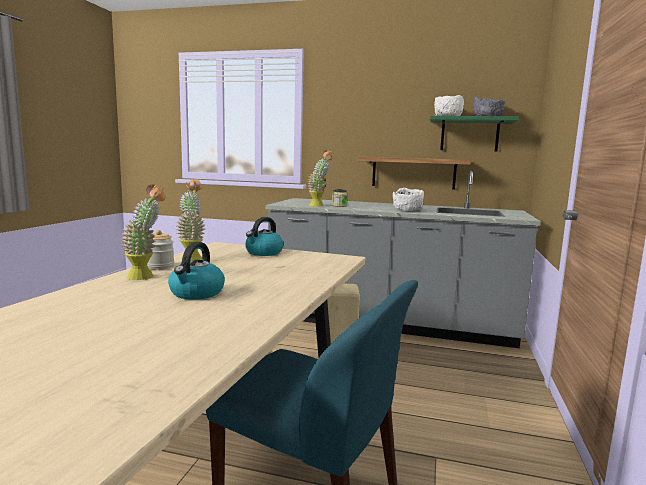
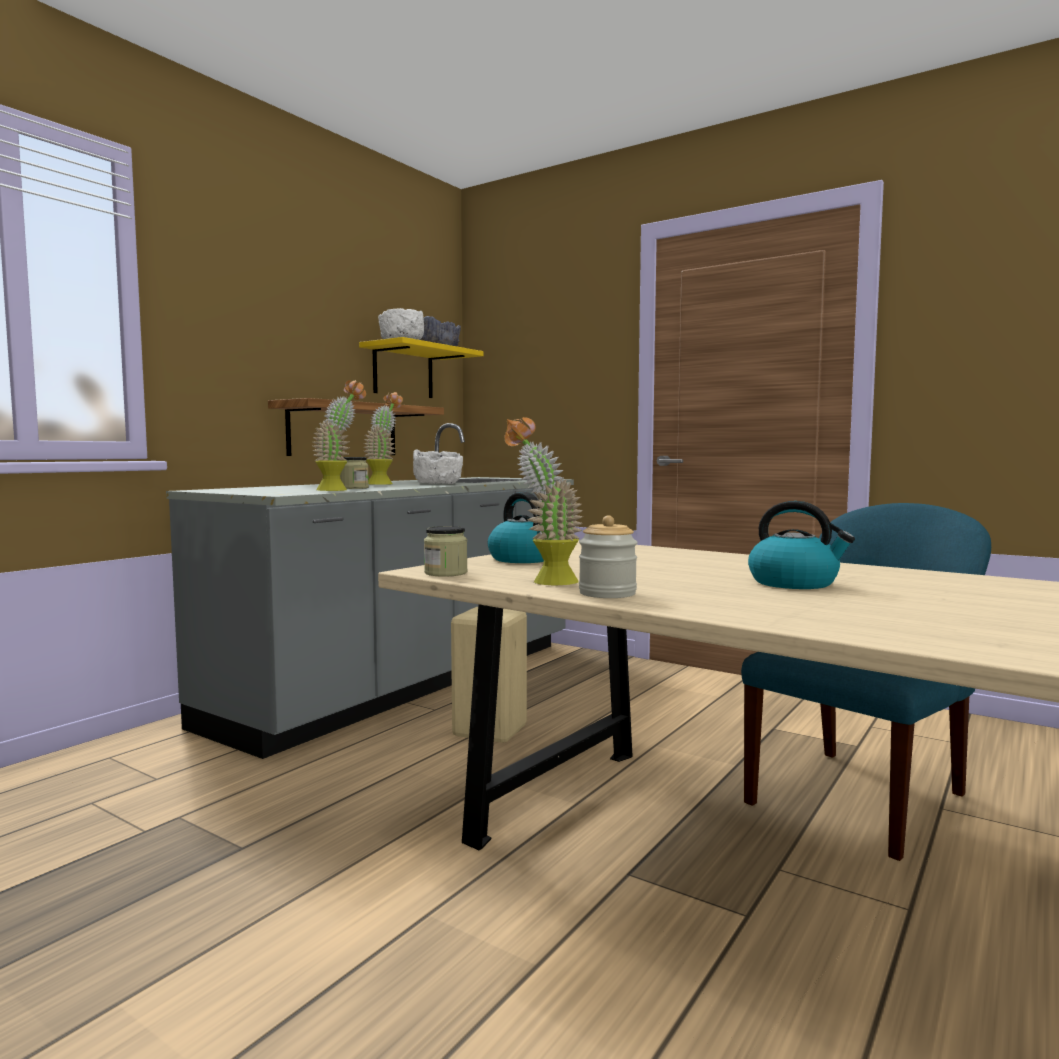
camera: 70 degrees left, 5 degrees down
(146, 277) = (693, 598): potted plant -> potted plant (384, 484)
(212, 247) = (446, 573): none -> jar
(469, 135) = (403, 372): green shelf -> yellow shelf

